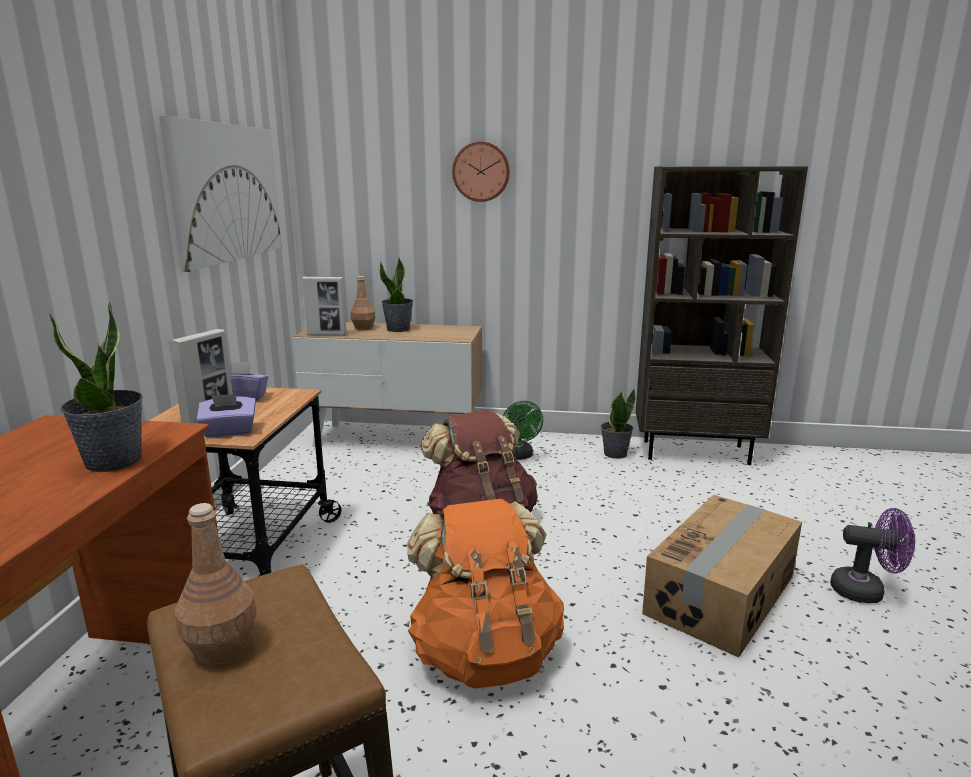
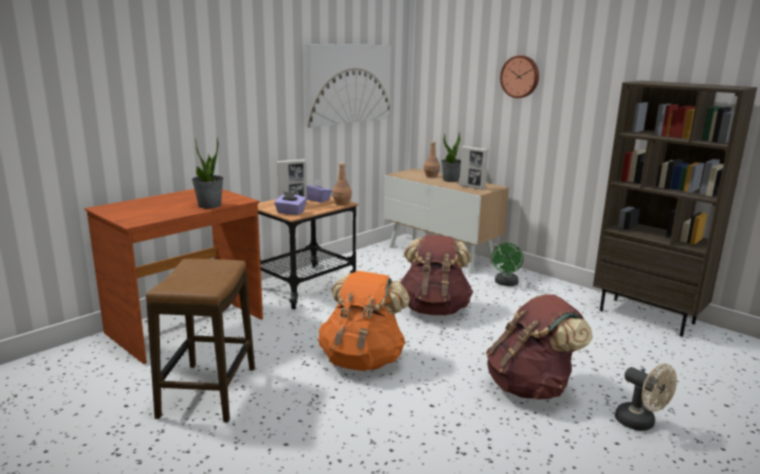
camera: 35 degrees right, 0 degrees up
(220, 647) = (189, 272): brown bottle -> brown bottle (341, 203)
(327, 334) = (404, 176): picture frame -> picture frame (472, 187)
(615, 453) = (578, 300): potted plant -> none
(722, 595) = (531, 387): cardboard box -> brown backpack
(865, 591) = (640, 423): purple fan -> beige fan

